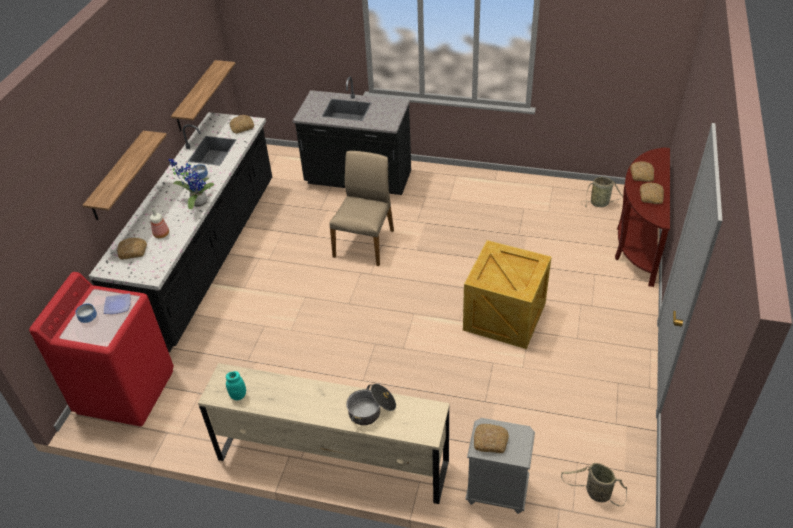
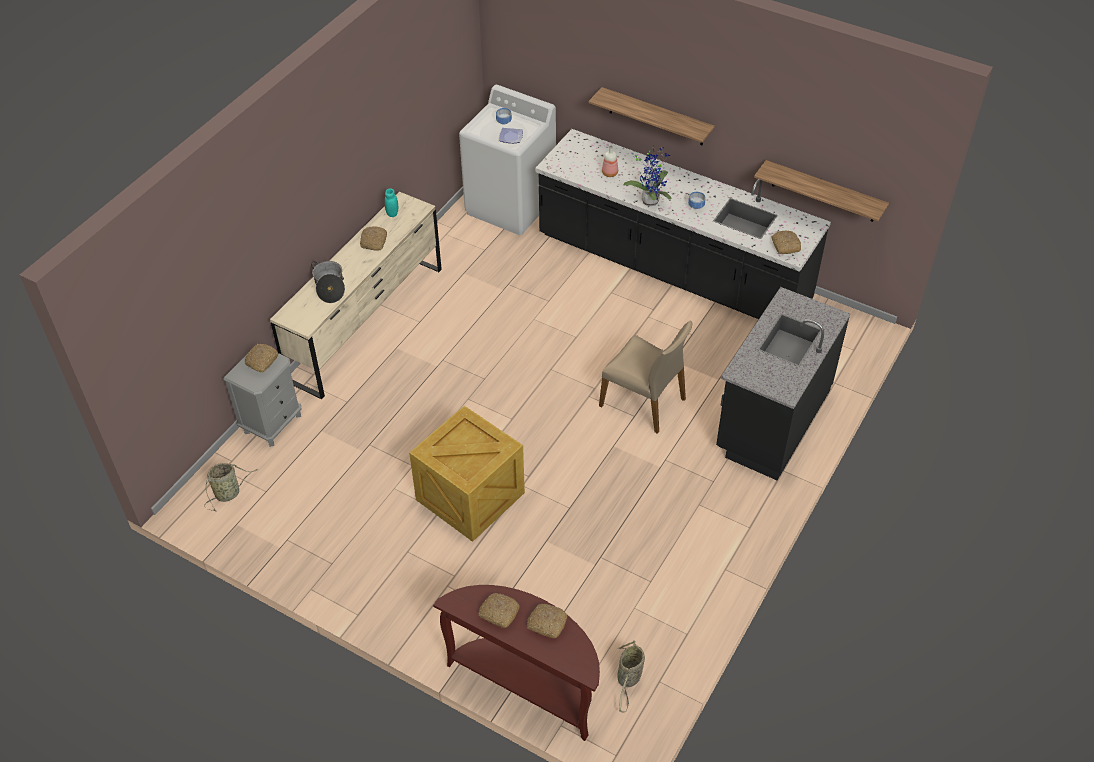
camera: 105 degrees right, 5 degrees up
(126, 391) = (511, 206): red washing machine -> white washing machine
(133, 251) = (592, 155): bread -> bread (374, 242)

